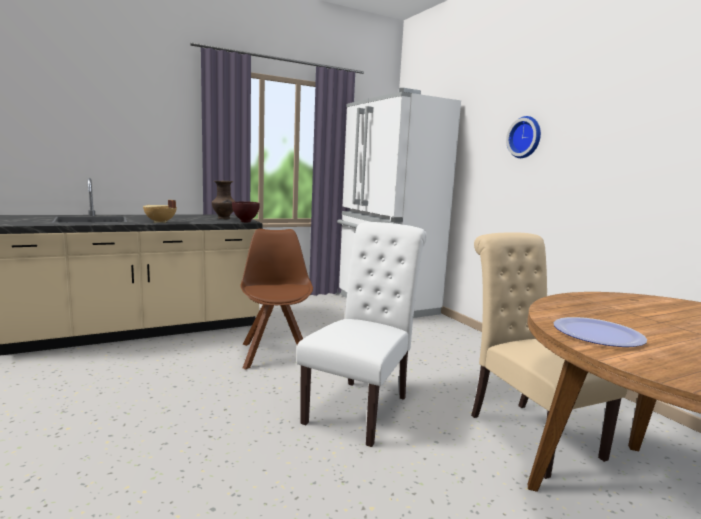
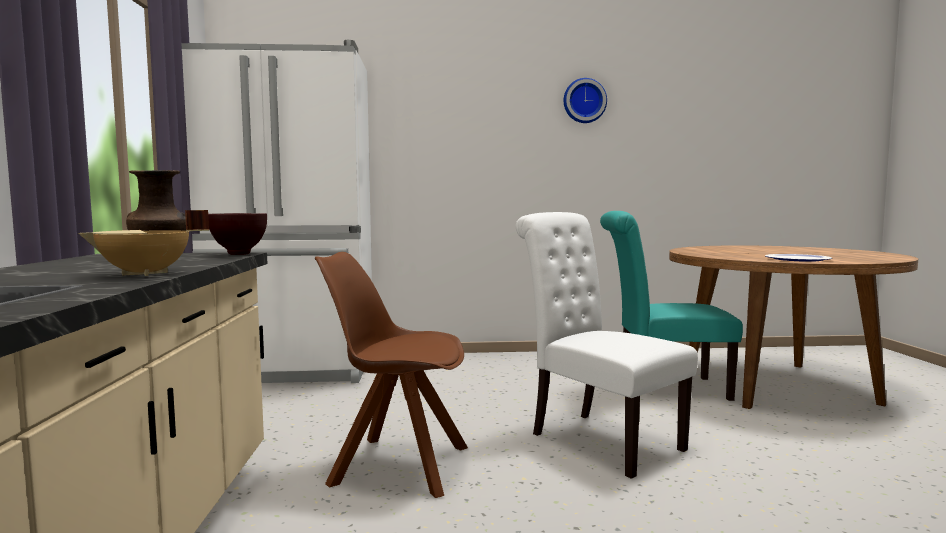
camera: 65 degrees left, 5 degrees down
(526, 137) = (474, 123): wall clock -> wall clock (584, 101)
(527, 431) = (662, 388): beige chair -> turquoise chair

